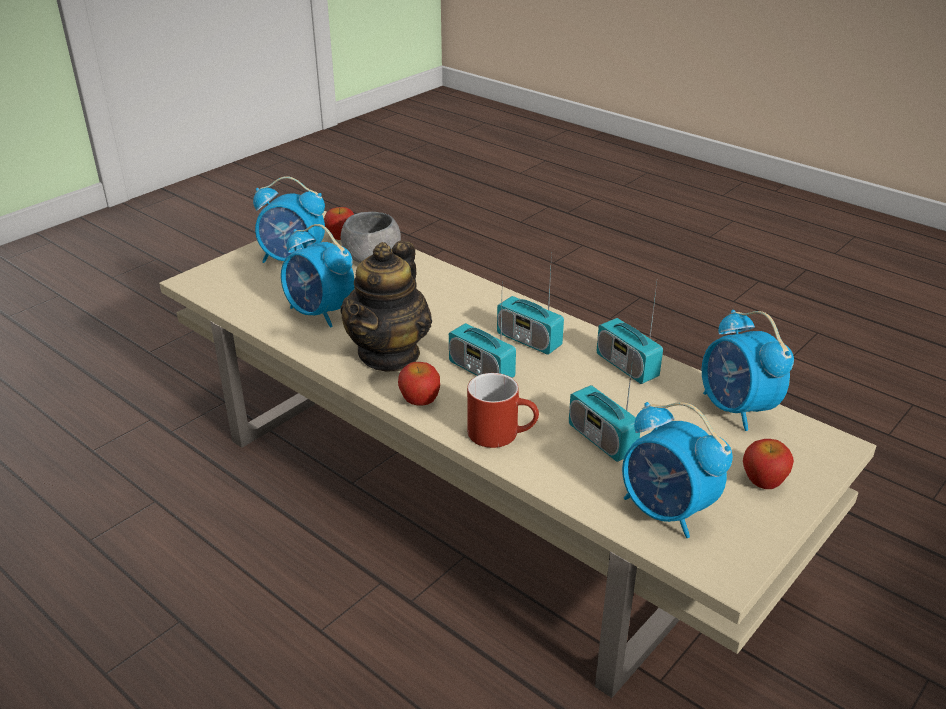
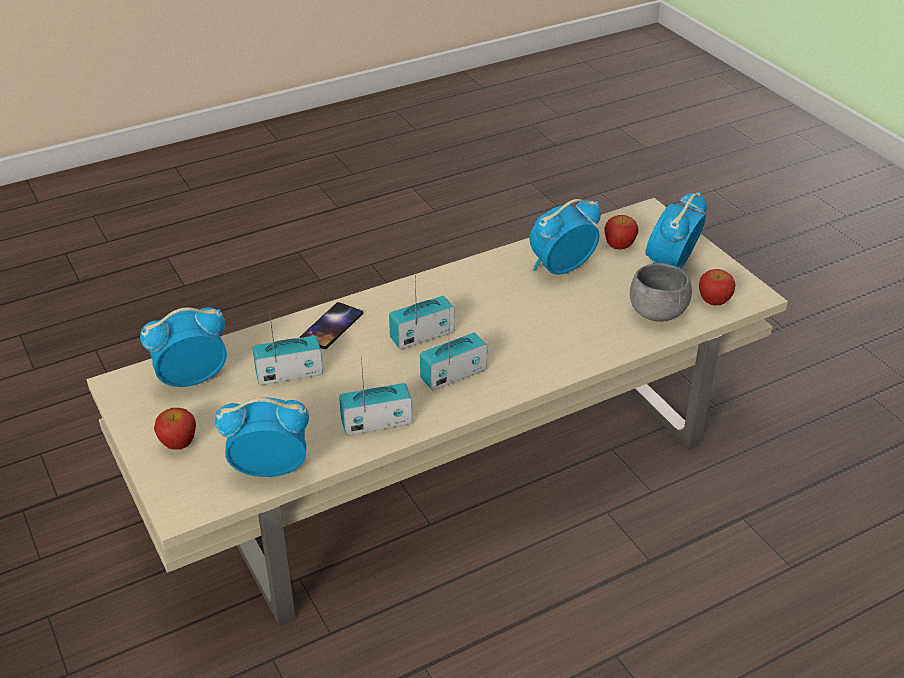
camera: 110 degrees right, 5 degrees up
(389, 354) = (475, 293): teapot -> none
(419, 400) = (400, 296): apple -> apple (619, 245)
(502, 433) = (332, 326): red mug -> phone

